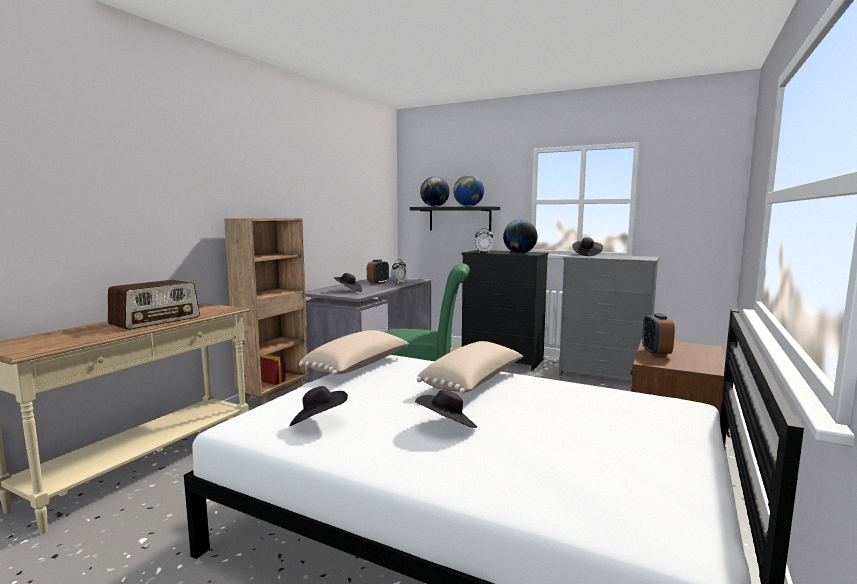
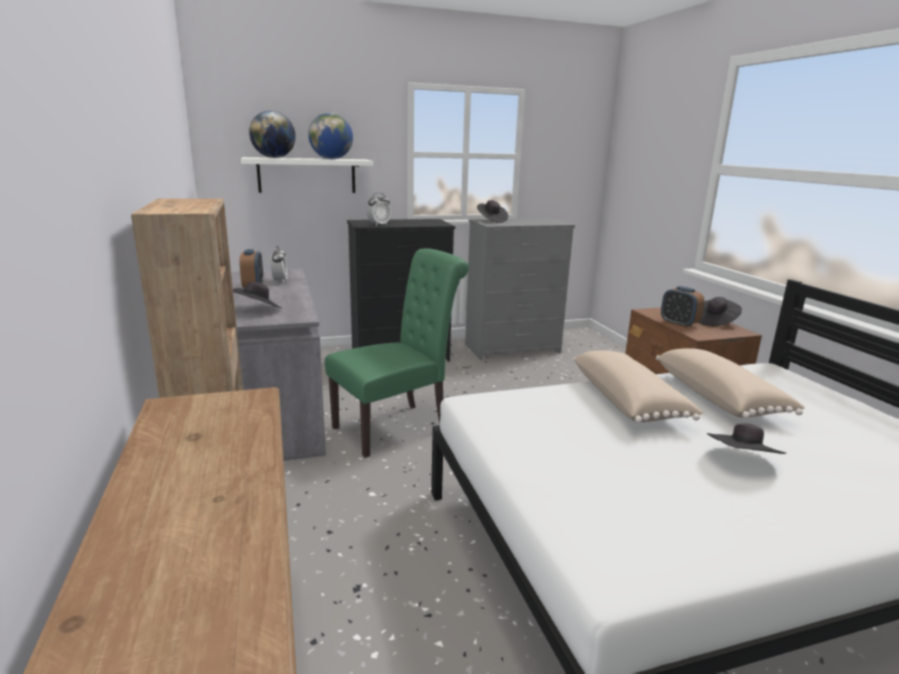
camera: 45 degrees left, 10 degrees up
(156, 321) = (217, 471): radio -> none
(318, 422) = (661, 518): black hat -> black hat (715, 322)
(359, 367) = (491, 426): beige pillow -> beige pillow (719, 398)
(459, 218) = (307, 175): black shelf -> white shelf
(519, 253) = (423, 223): globe -> none

